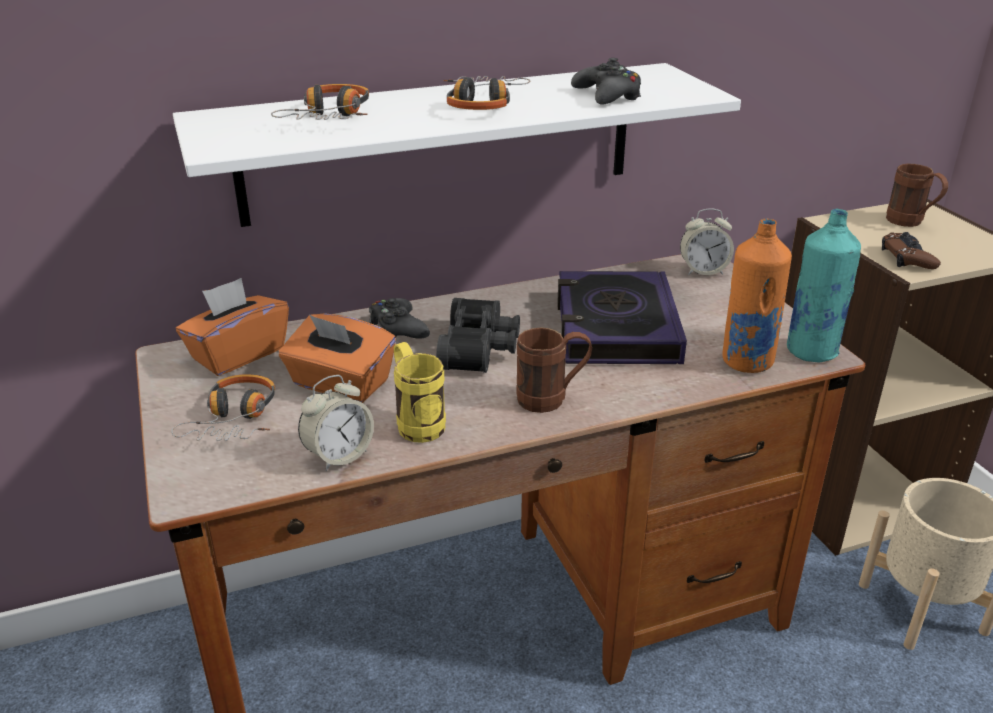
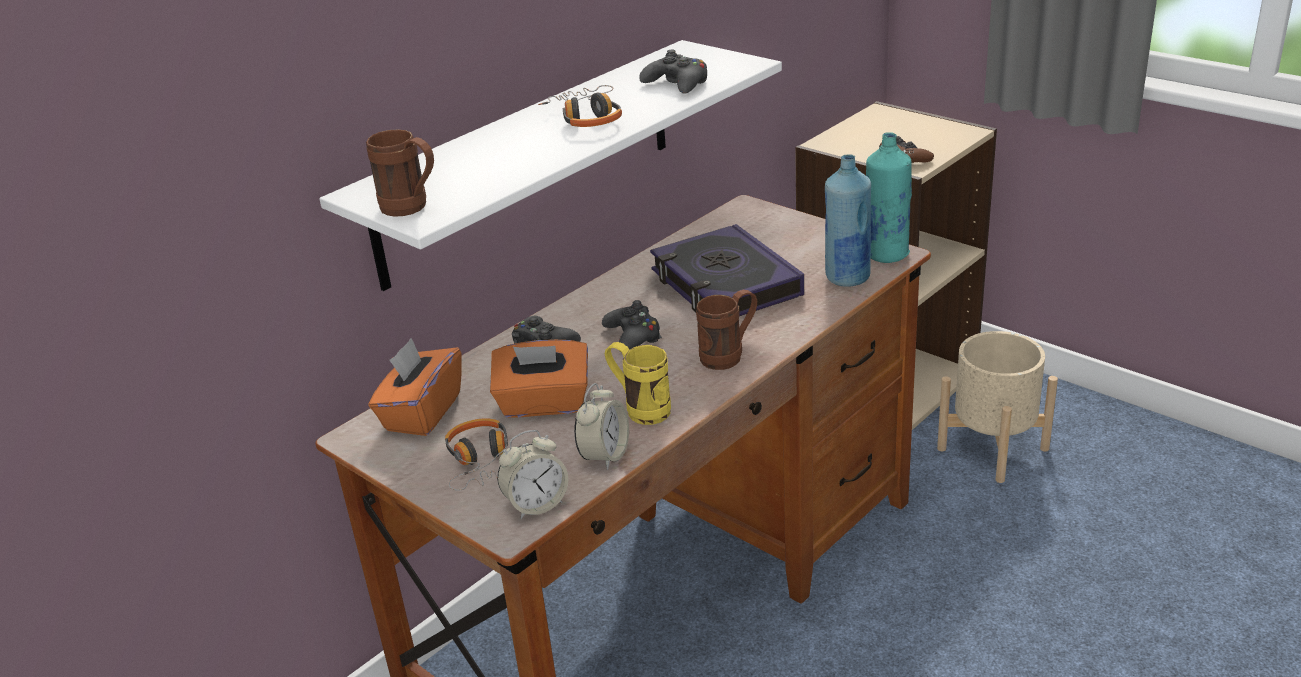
camera: 25 degrees left, 0 degrees up
(330, 117) = (475, 163): headphones -> none
(481, 349) = (633, 336): black binoculars -> black game controller
(703, 271) = (751, 215): alarm clock -> alarm clock (536, 505)
(746, 362) = (847, 278): orange bottle -> blue bottle
(910, 223) = (884, 127): brown mug -> brown mug (412, 209)

